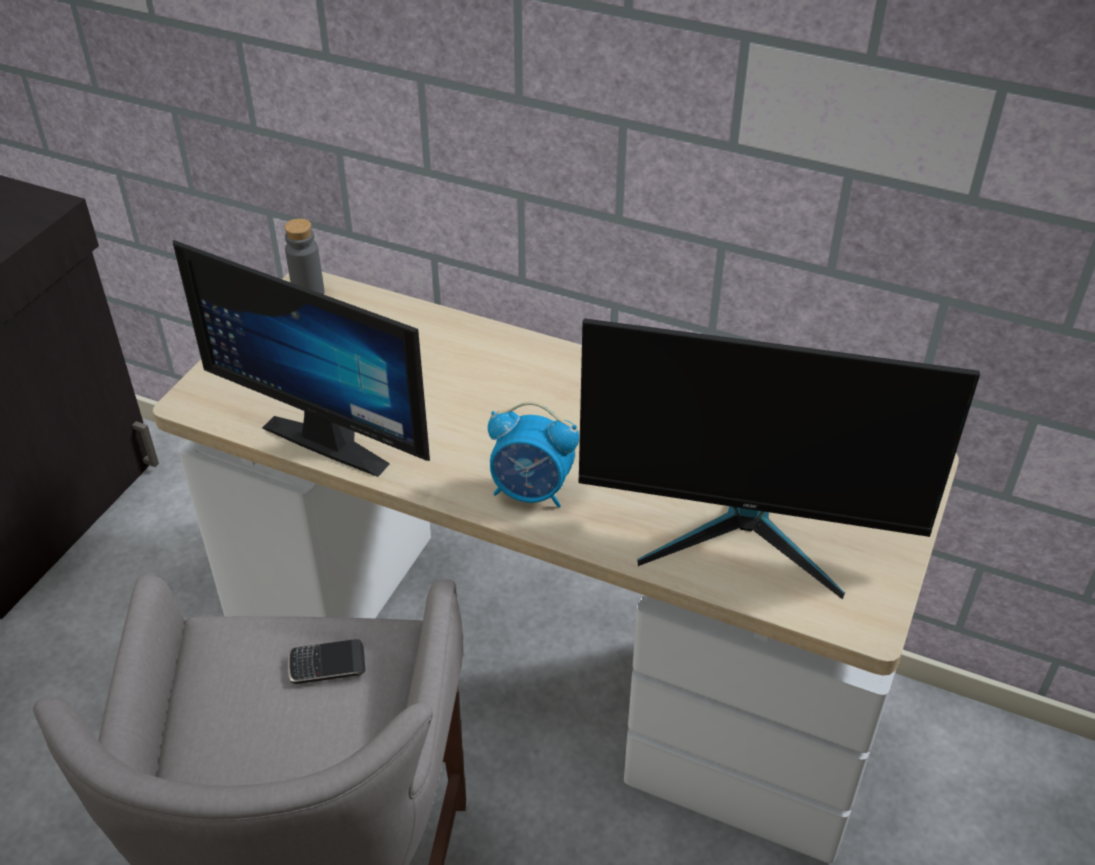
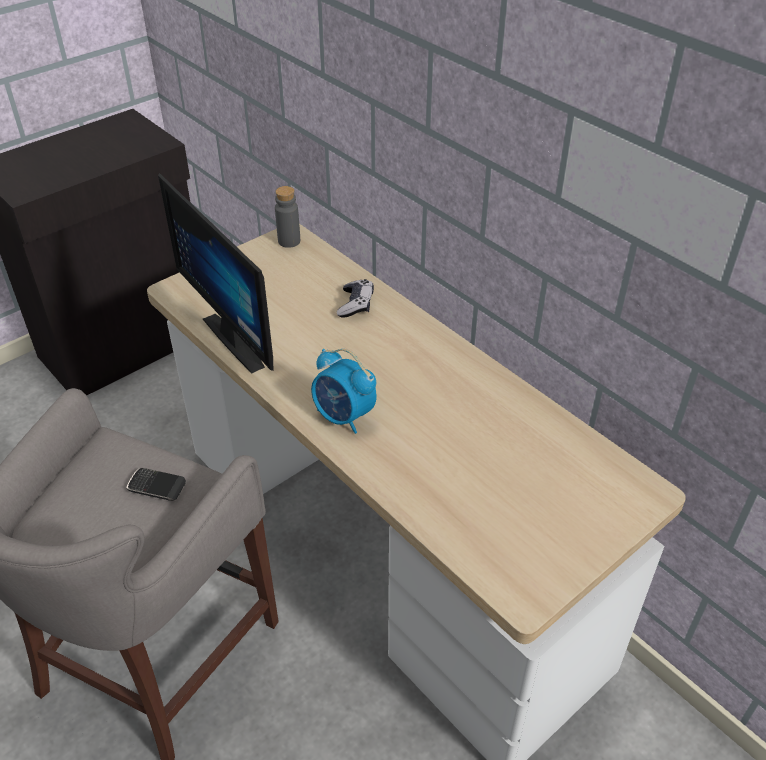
camera: 25 degrees right, 0 degrees up
(452, 350) = (356, 304): none -> game controller
(747, 534) = (476, 499): monitor -> none

